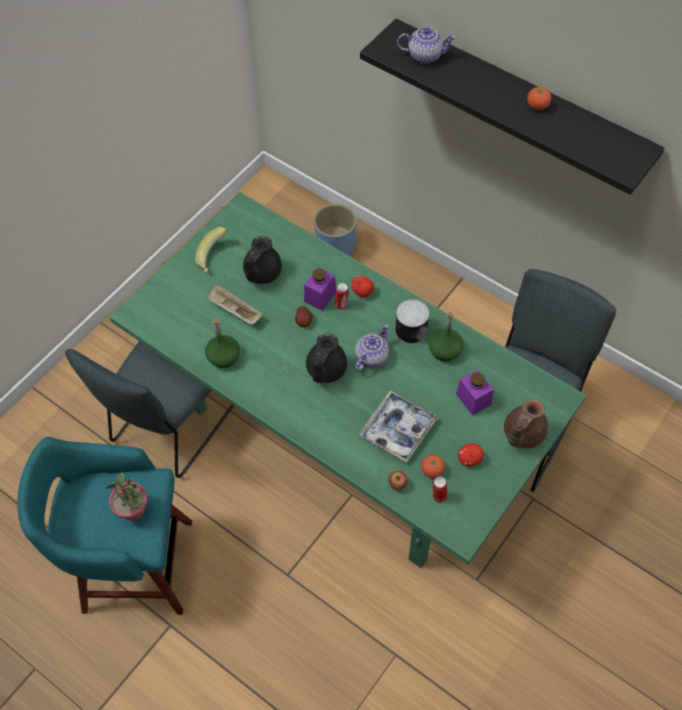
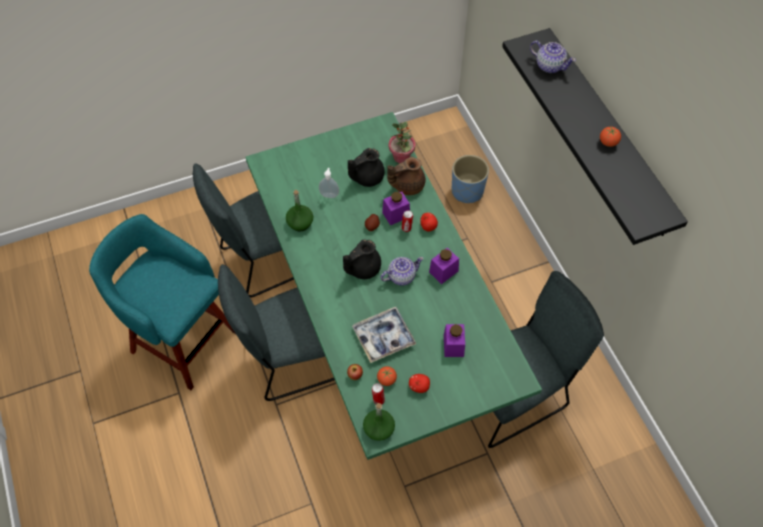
camera: 30 degrees right, 0 degrees up
(134, 510) = (176, 295): potted plant -> potted plant (401, 157)
(214, 257) = (342, 150): banana -> none
(234, 311) = (329, 194): beige tray -> soap dispenser
(274, 516) = (294, 359): none -> grey chair
(410, 330) = (443, 271): can -> purple jar
(445, 350) = (458, 299): green bottle -> green bottle (379, 429)
(522, 434) = (471, 390): brown teapot -> brown teapot (407, 185)

